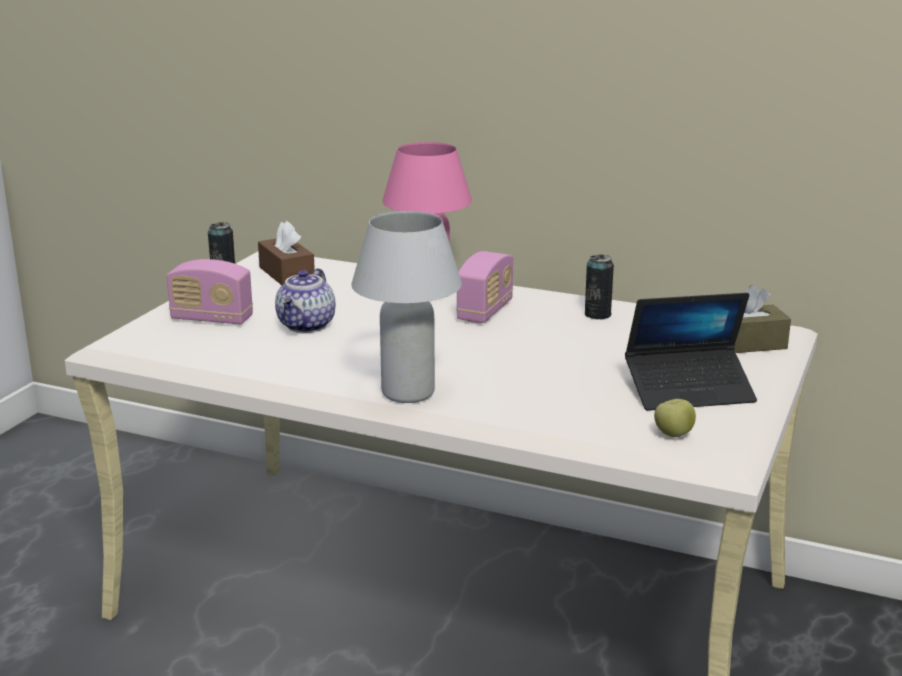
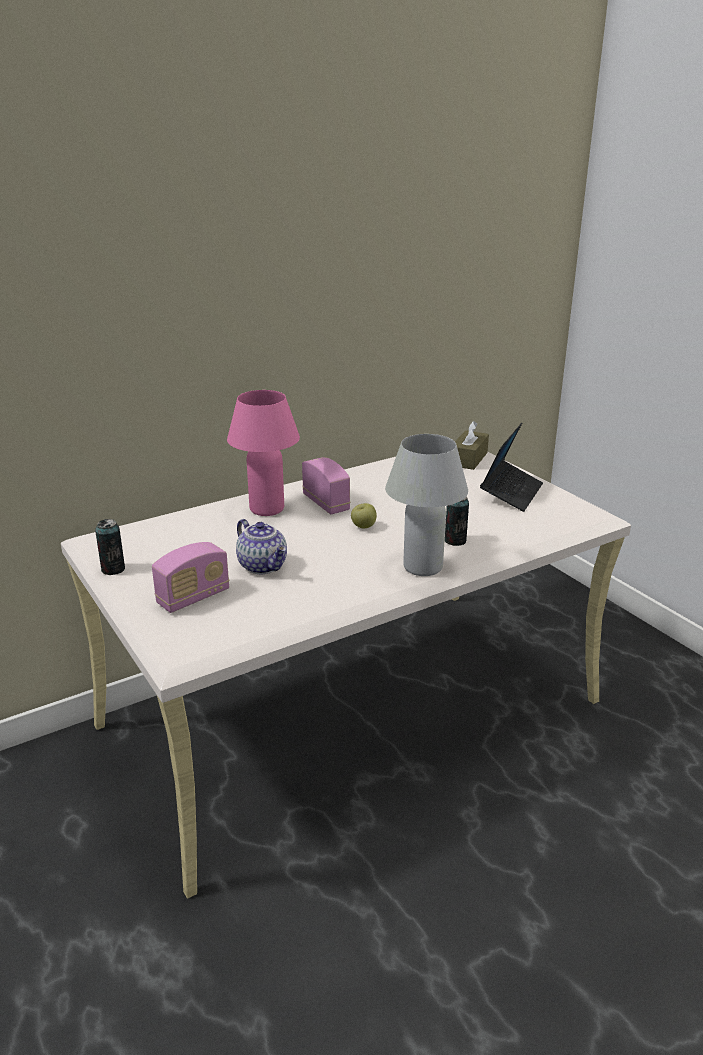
camera: 55 degrees left, 5 degrees up
(286, 274) = (147, 543): brown tissue box -> none
(597, 315) = (378, 476): can -> can (455, 541)
(673, 435) = (560, 516): apple -> apple (363, 527)

